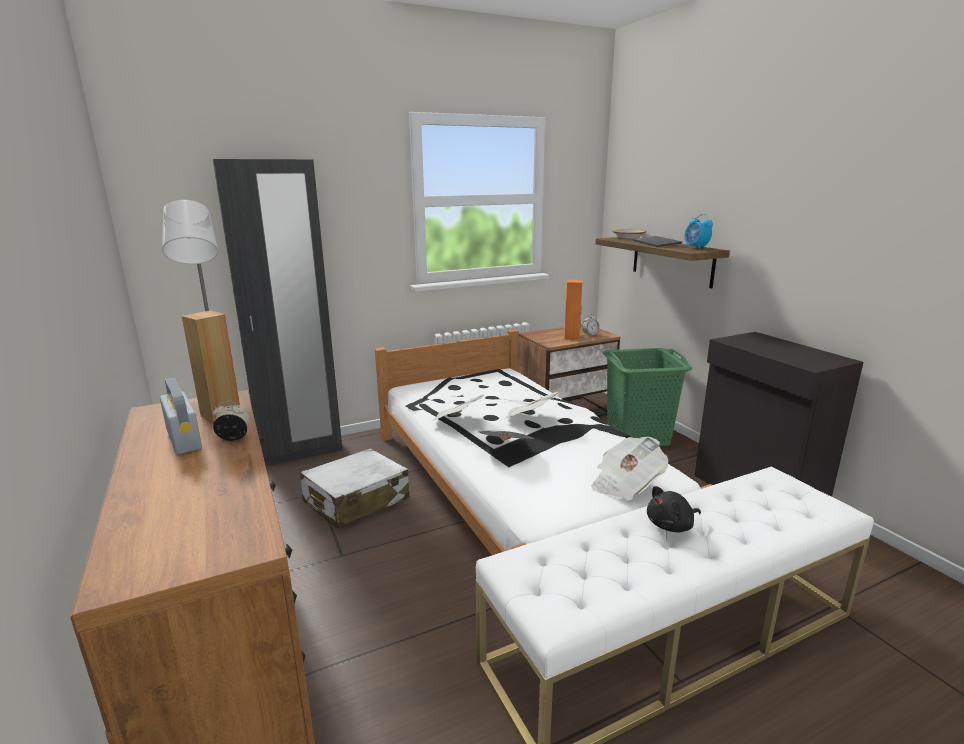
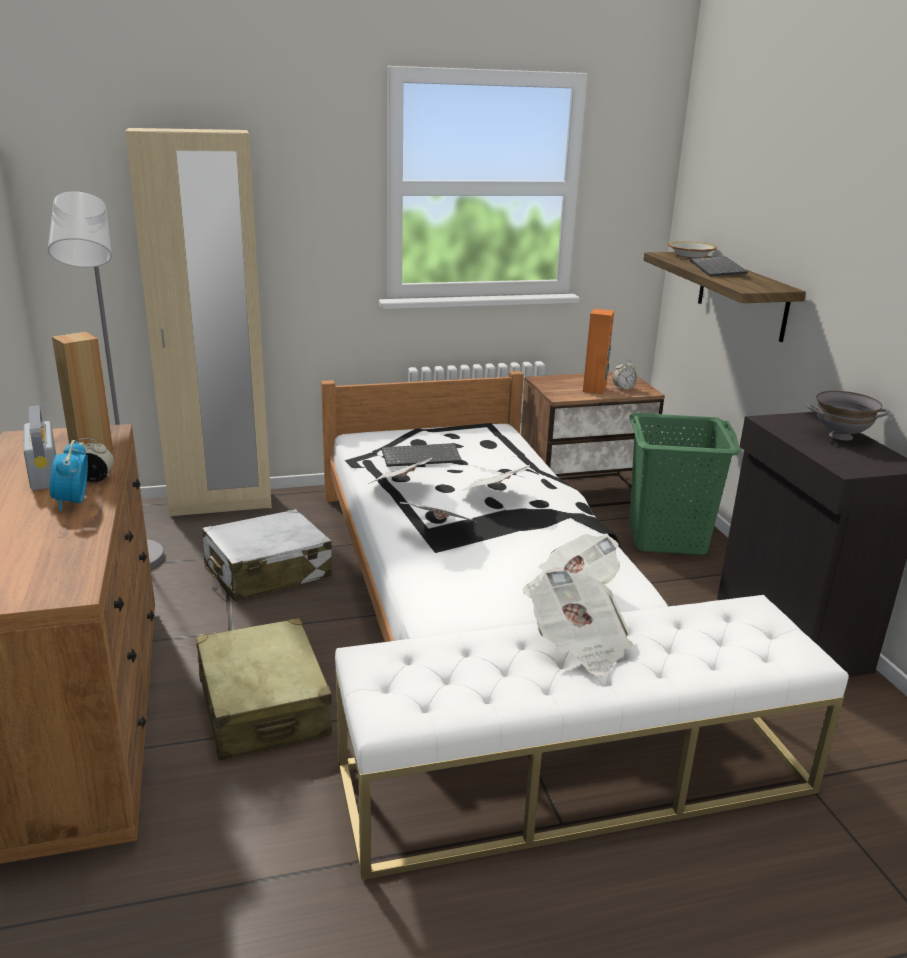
camera: 10 degrees right, 5 degrees up
(301, 452) = (220, 504): black wardrobe -> beige wardrobe
(392, 618) = (263, 706): none -> beige suitcase
(463, 396) = (422, 456): none -> keyboard
(671, 525) = (579, 644): black plush toy -> newspaper
(696, 248) = (761, 283): alarm clock -> alarm clock (73, 502)
(784, 345) = (840, 436): none -> grey bowl

